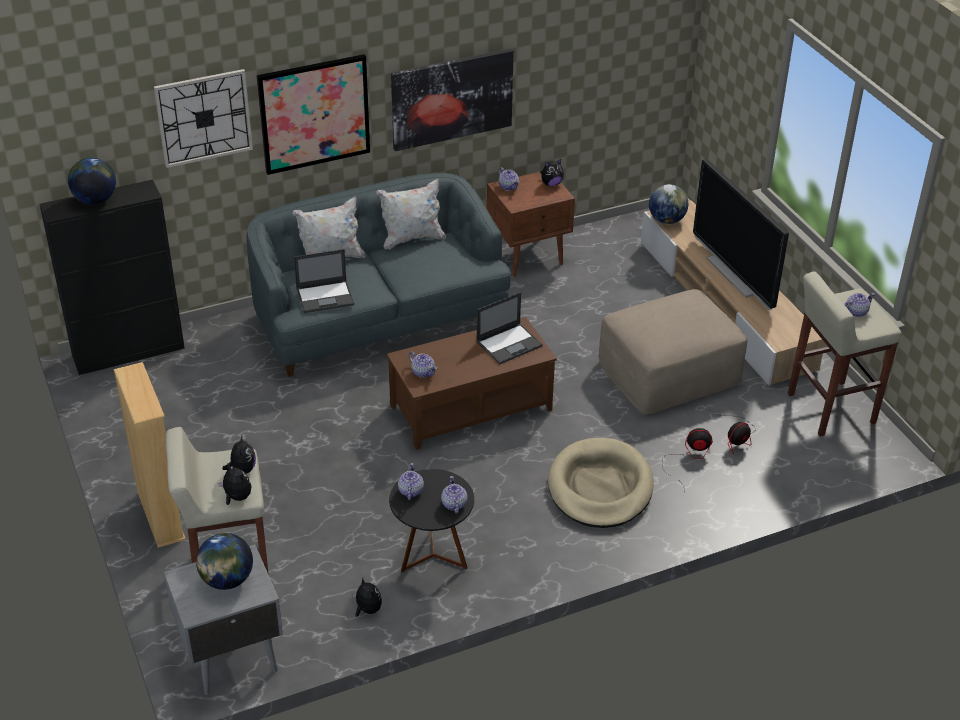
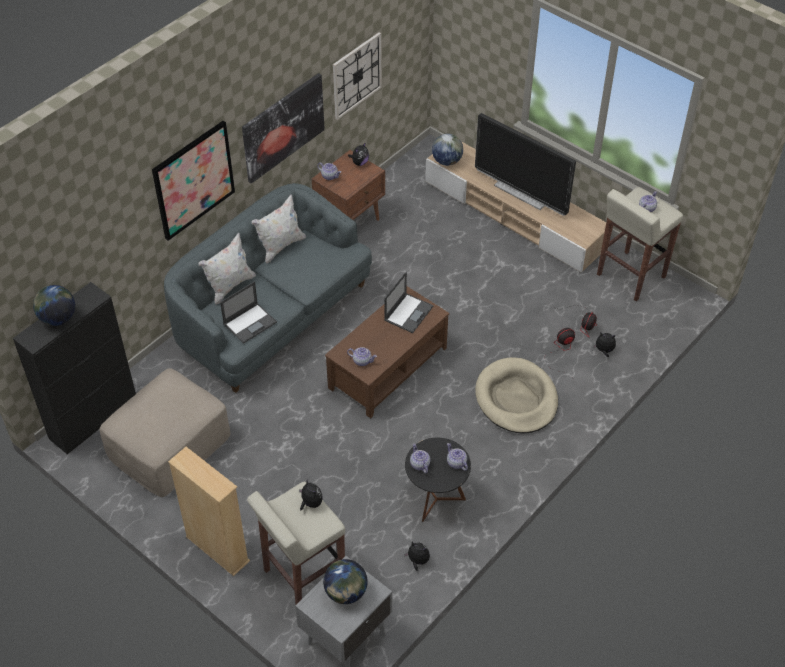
camera: 25 degrees left, 10 degrees up
(204, 118) = (118, 218): wall clock -> wall clock (356, 75)
(236, 498) = (323, 528): plush toy -> plush toy (604, 351)
(669, 371) = (508, 285): beige ottoman -> beige ottoman (169, 445)

